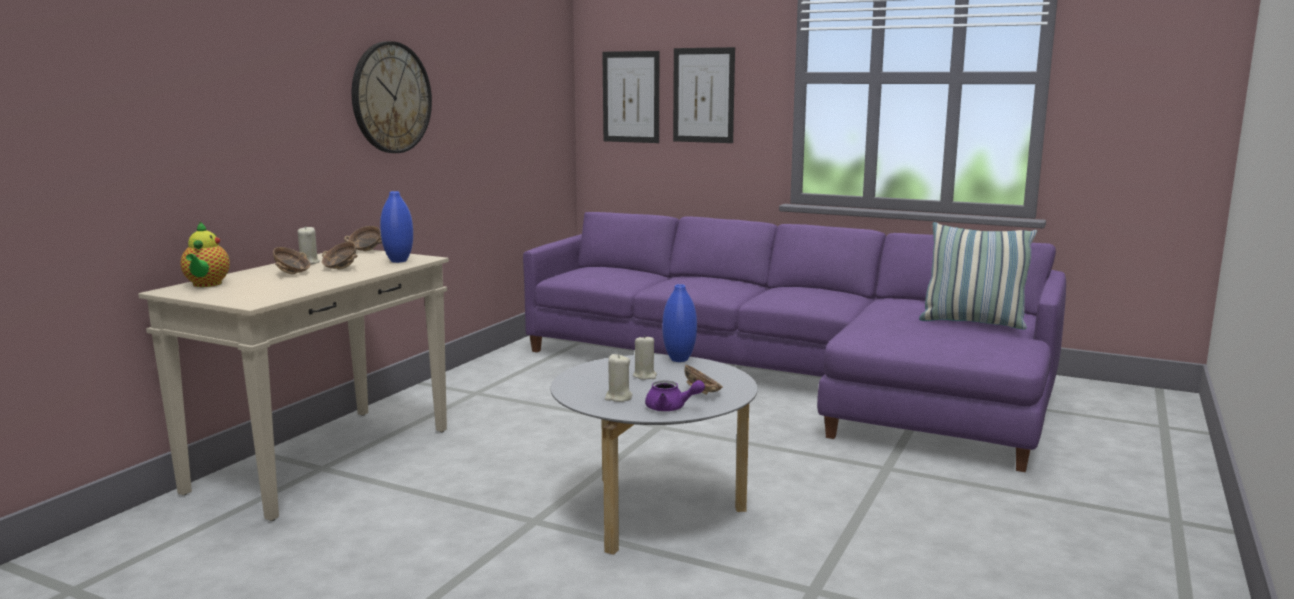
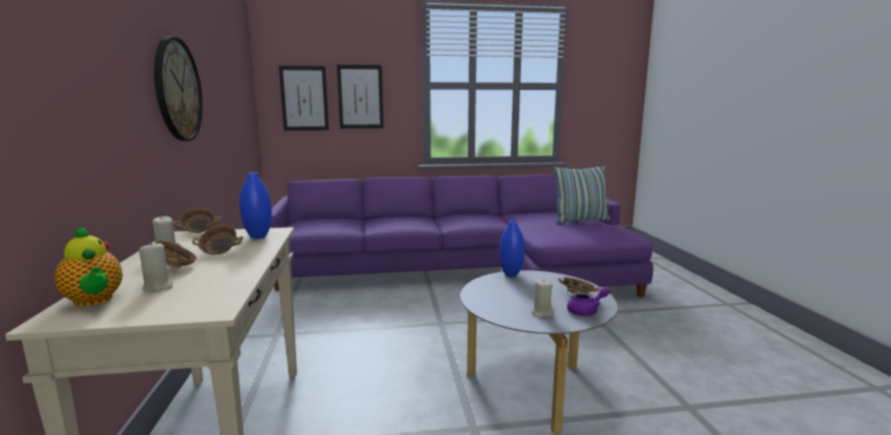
camera: 35 degrees left, 0 degrees up
(645, 376) = (519, 291): beige candle -> beige candle (158, 287)

